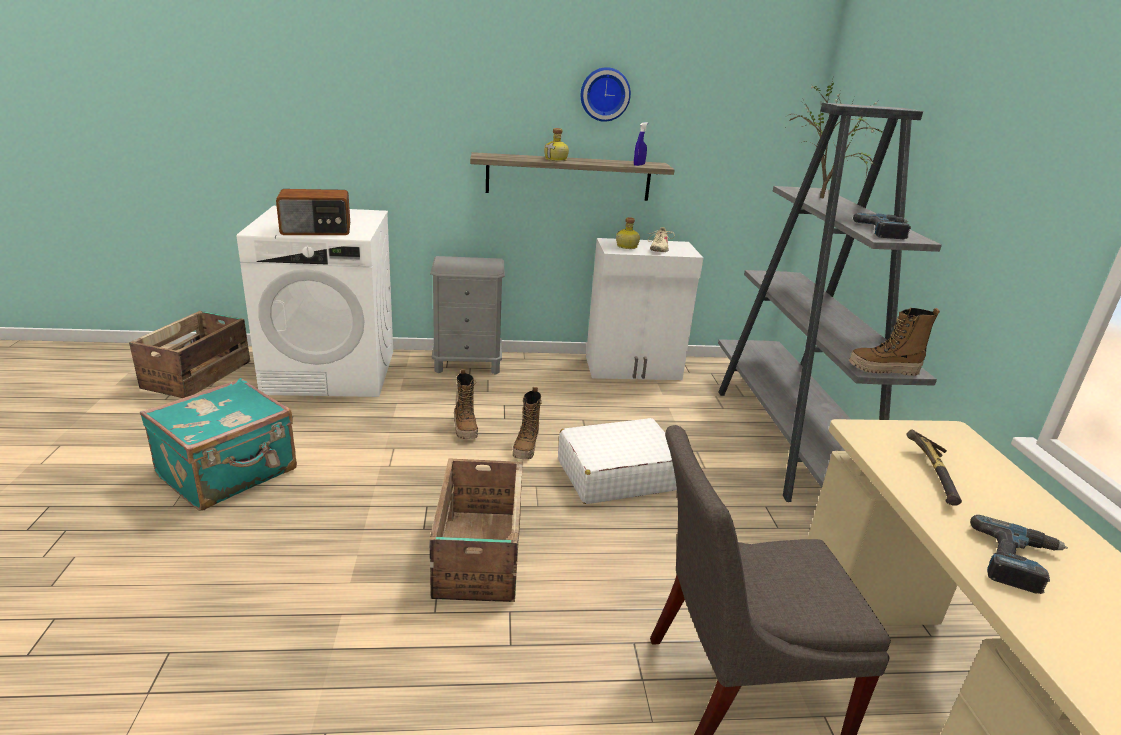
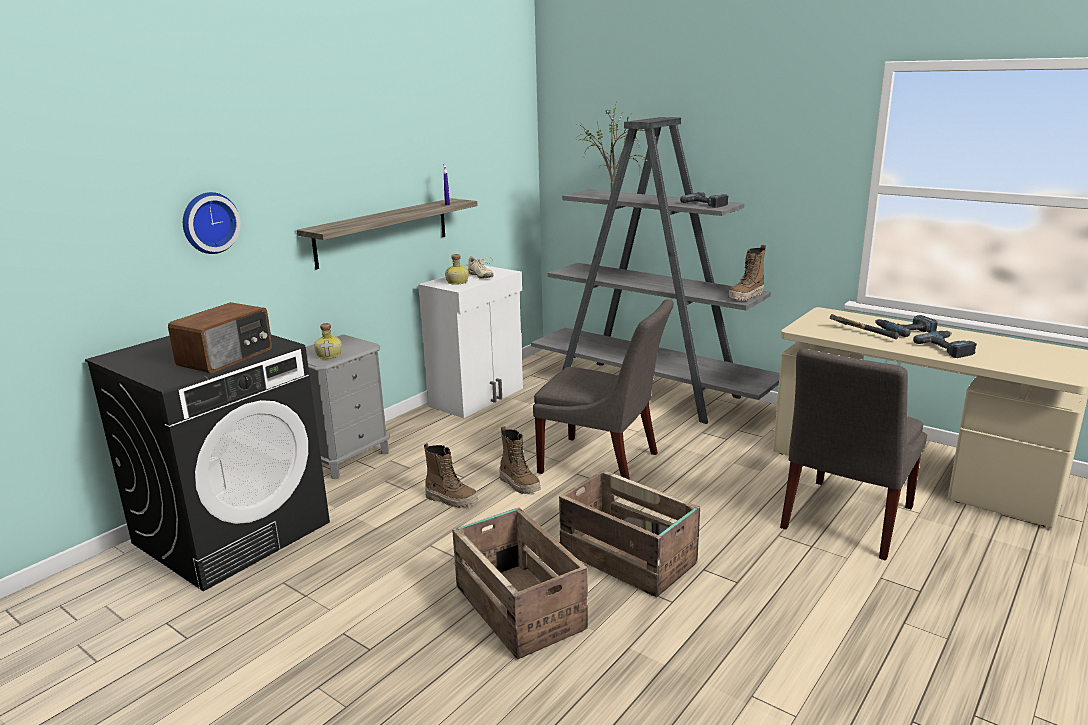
camera: 45 degrees left, 5 degrees down
(199, 374) = (78, 621): crate -> crate (519, 606)
(229, 473) = (336, 653): turquoise suitcase -> none
(332, 371) = (233, 532): white washing machine -> black washing machine
(556, 160) = (384, 216): bottle -> bottle (330, 355)
(604, 94) = (398, 145): wall clock -> wall clock (209, 222)
(617, 474) = (603, 464): white suitcase -> grey chair
(1015, 507) = (905, 330): none -> power drill

